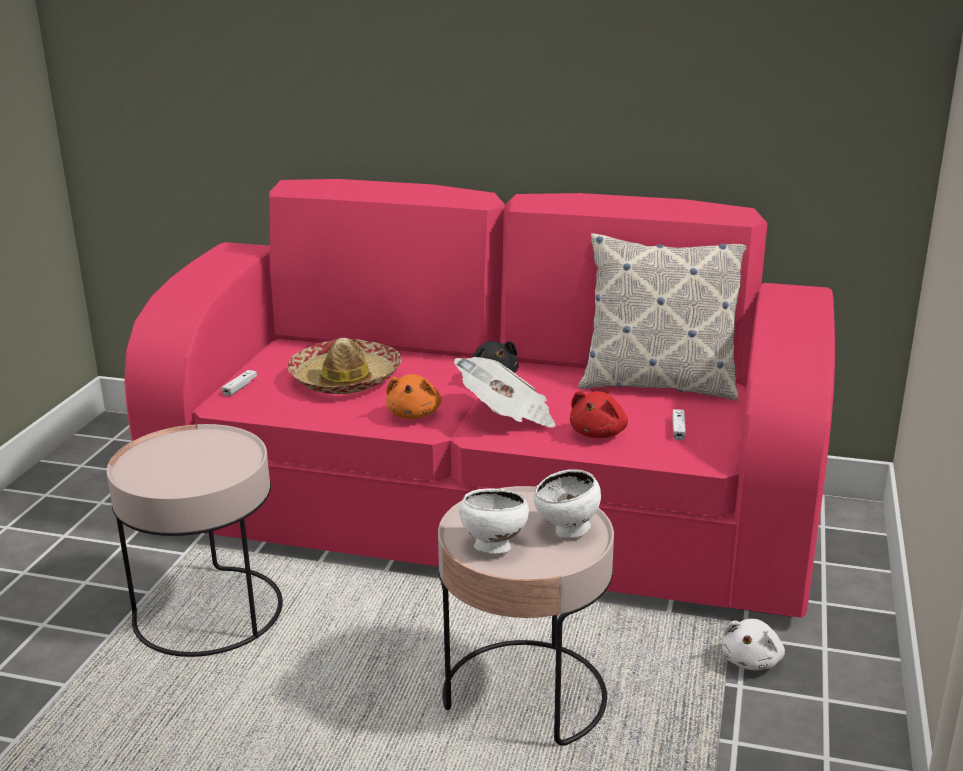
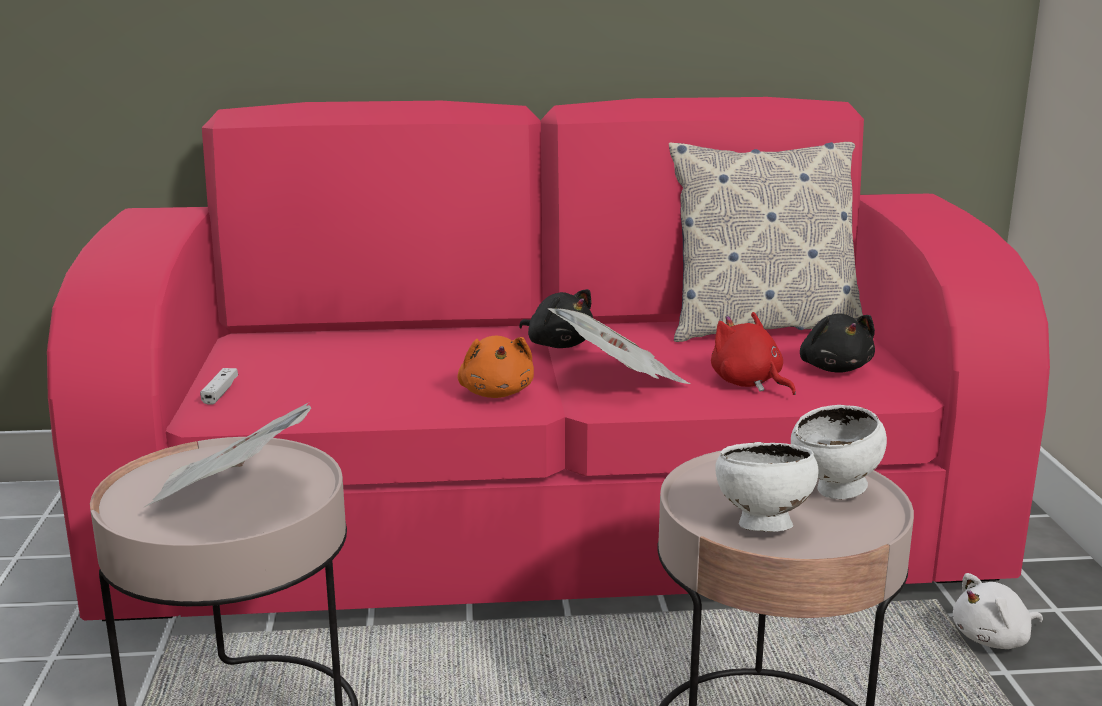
camera: 20 degrees left, 5 degrees down
(191, 467) = (232, 496): none -> newspaper
(345, 379) = (365, 366): hat -> none
(599, 433) = (748, 383): red plush toy -> red plush toy turned 135 degrees clockwise
(678, 429) = (834, 368): white game controller -> black plush toy
(752, 660) = (993, 639): white plush toy -> white plush toy turned 60 degrees clockwise

